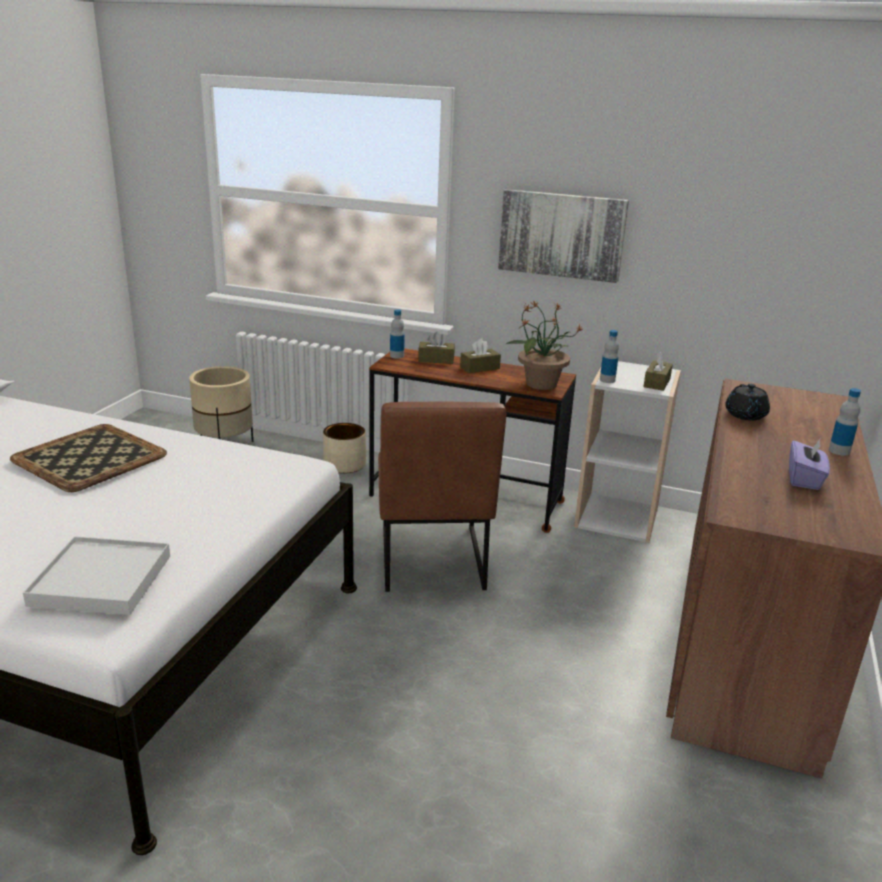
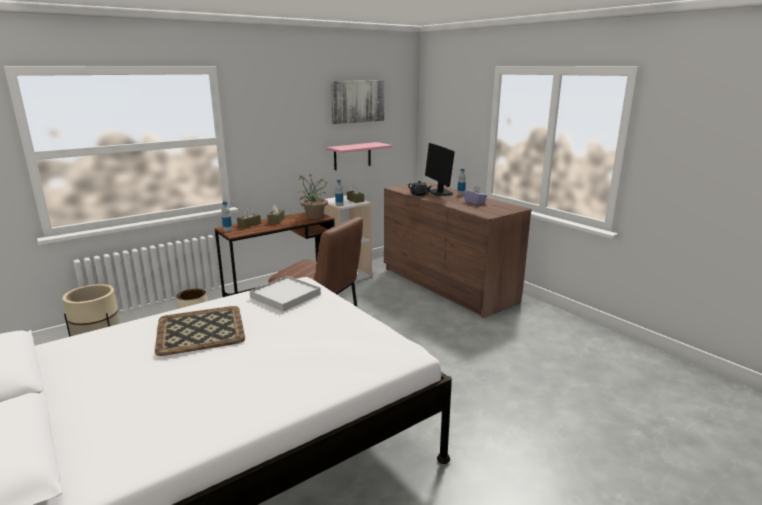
camera: 55 degrees left, 5 degrees down
(101, 580) = (364, 345): white tray -> white tray (285, 296)
(561, 235) = (286, 141): picture -> picture (357, 101)
(705, 294) = (352, 156): none -> pink shelf
(801, 429) = (439, 192): none -> monitor

